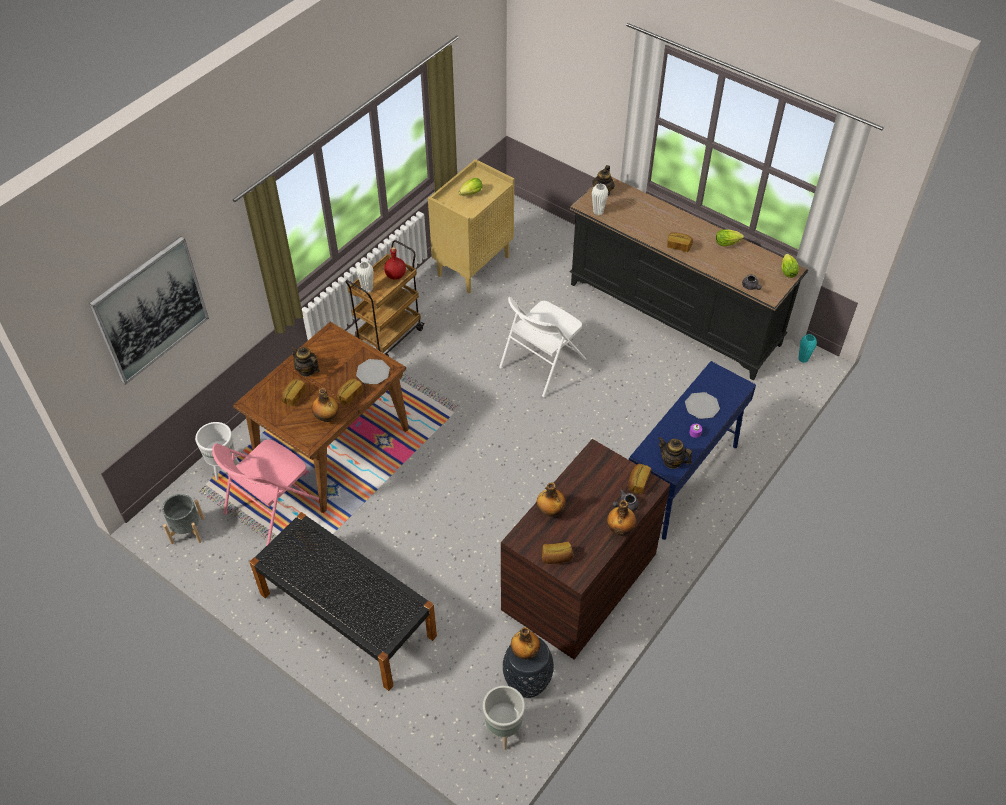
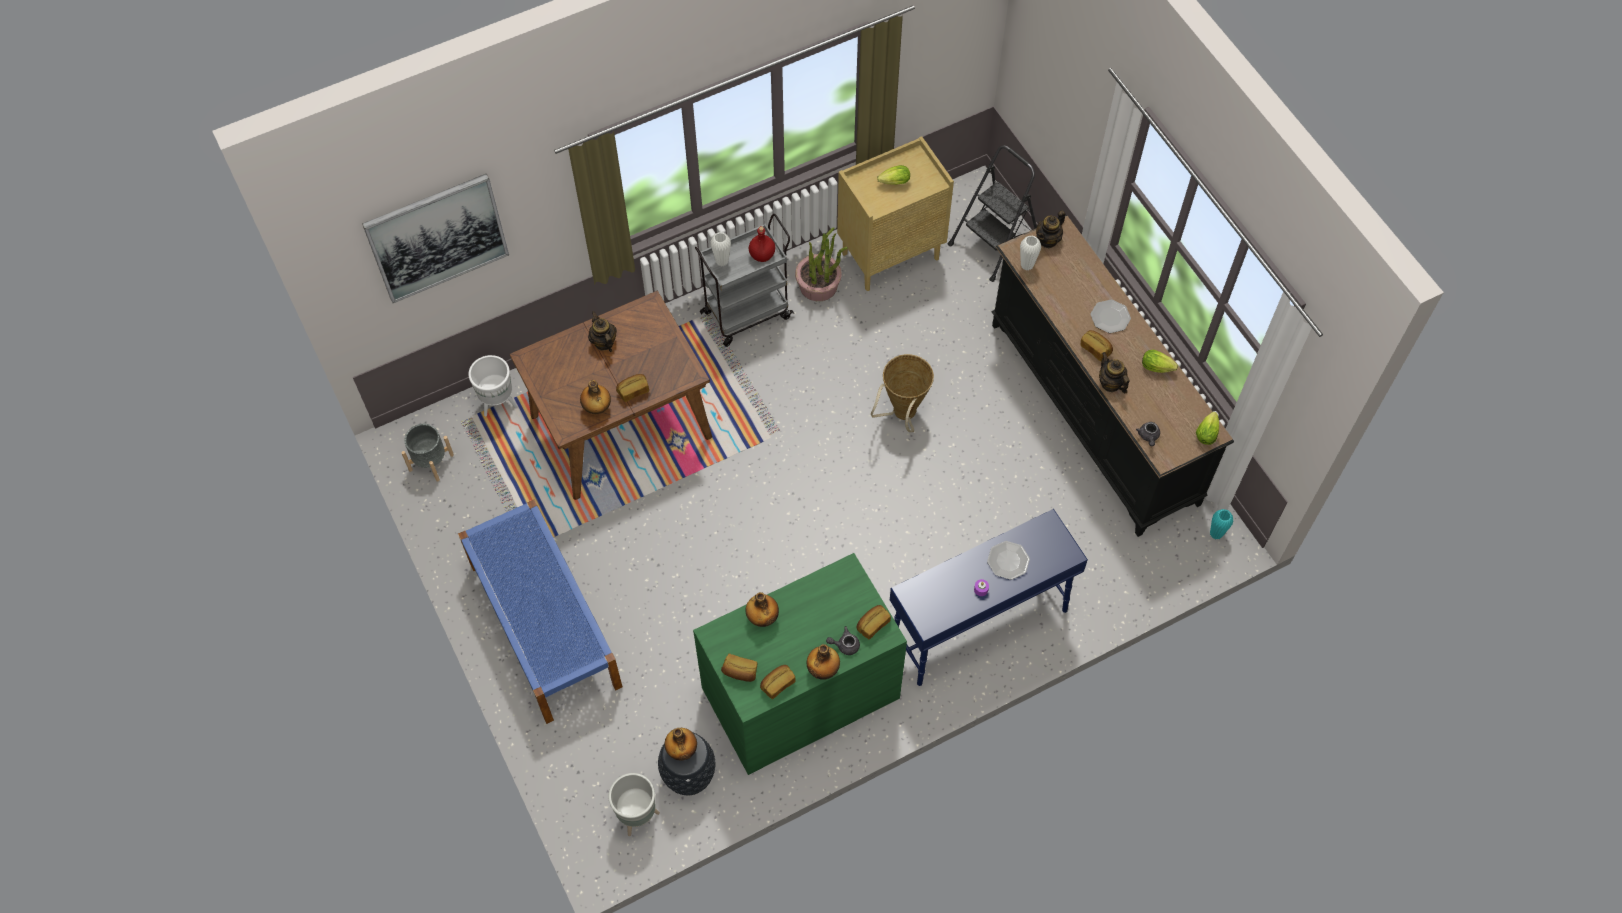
camera: 25 degrees right, 10 degrees up
(272, 506) = (527, 470): pink chair -> none
(293, 396) = (575, 369): bread -> bread (777, 684)
(347, 615) = (544, 625): black bench -> blue bench
(373, 372) = (671, 373): plate -> plate (1110, 317)
(390, 337) = (747, 314): brown cart -> grey cart
(432, 301) = (819, 285): none -> potted plant
(542, 232) = (997, 241): none -> black step ladder
(542, 363) = (902, 416): white chair -> basket
(579, 581) = (800, 693): brown dresser -> green dresser
(672, 461) = (934, 613): teapot -> teapot (1110, 383)

